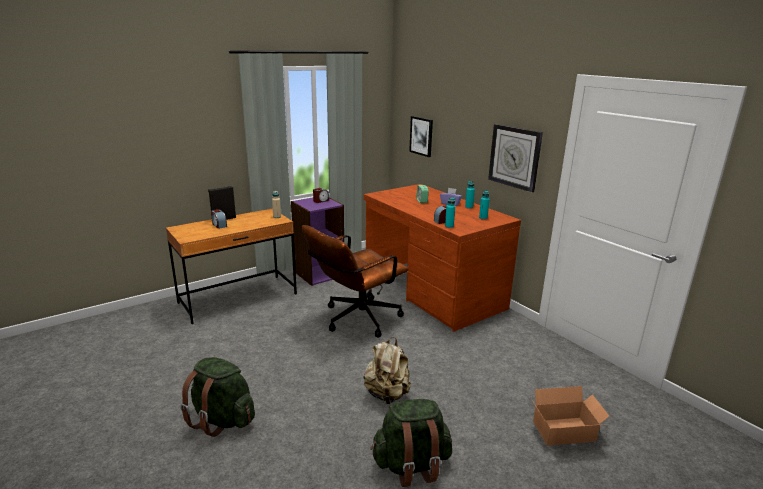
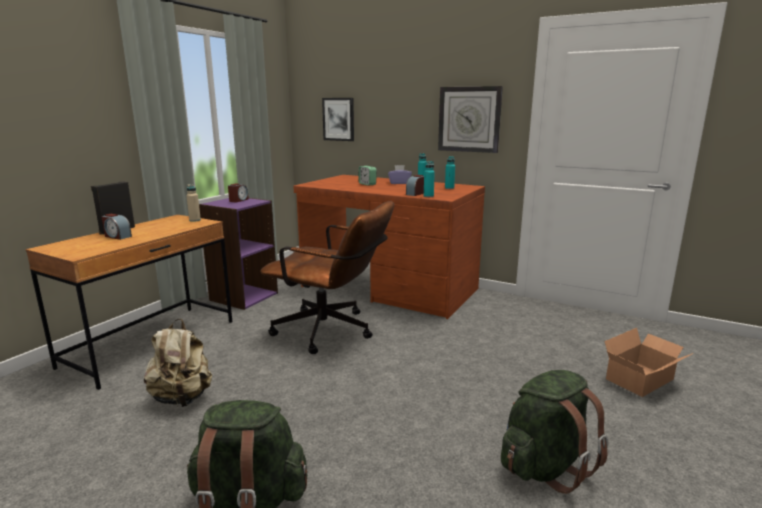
camera: 25 degrees left, 5 degrees down
(356, 320) = (331, 332): brown office chair -> brown office chair turned 90 degrees counterclockwise
(387, 394) = (442, 398): beige backpack -> beige backpack (182, 398)

